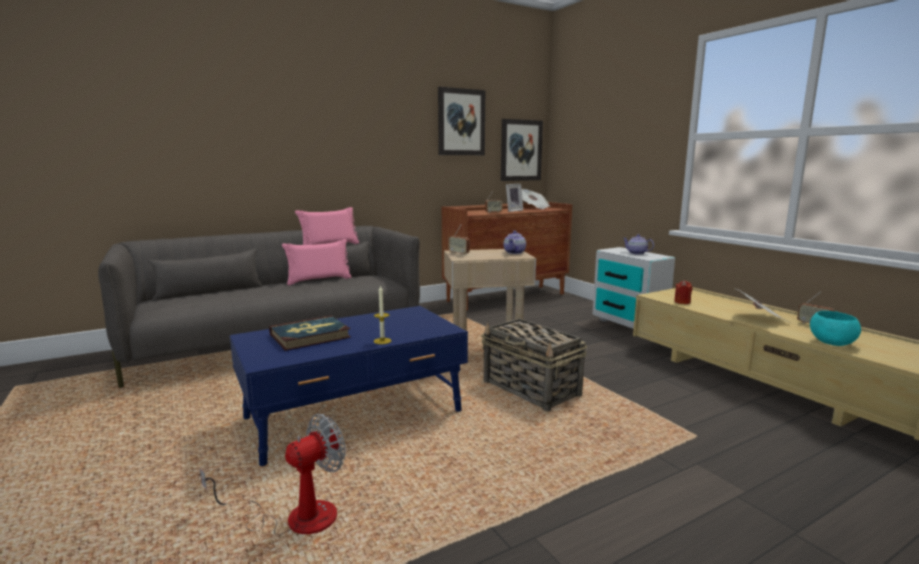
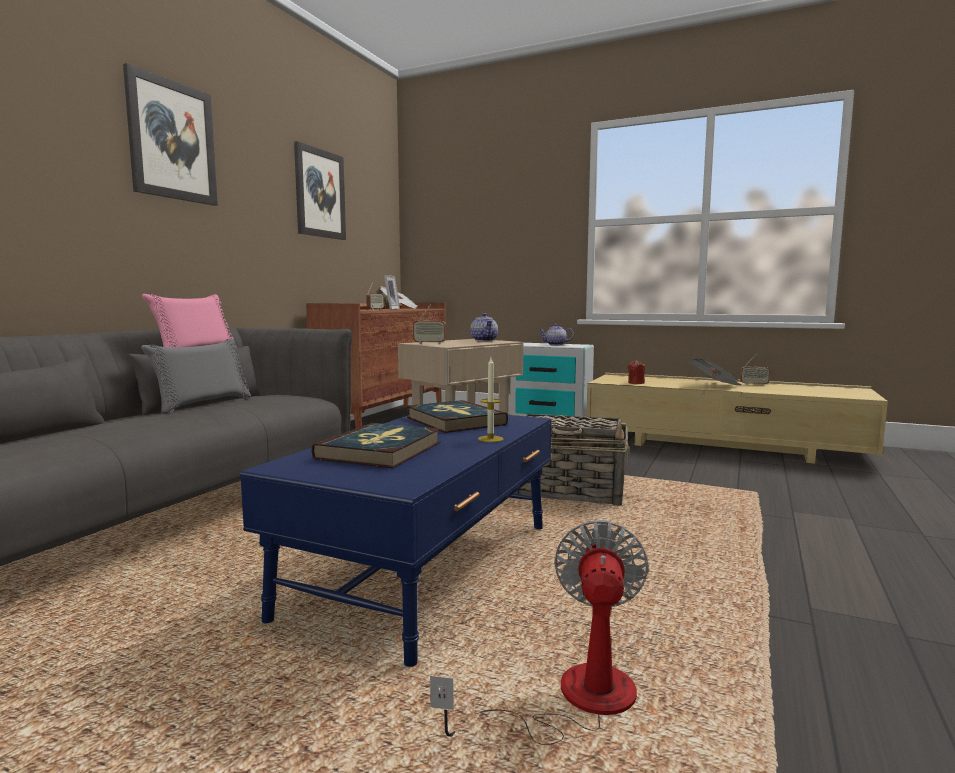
camera: 35 degrees left, 5 degrees down
(319, 280) = (203, 404): pink pillow -> grey pillow
(402, 321) = (454, 421): none -> book
(521, 150) = (377, 238): picture -> picture (172, 140)
(831, 342) = (792, 392): turquoise bowl -> none

